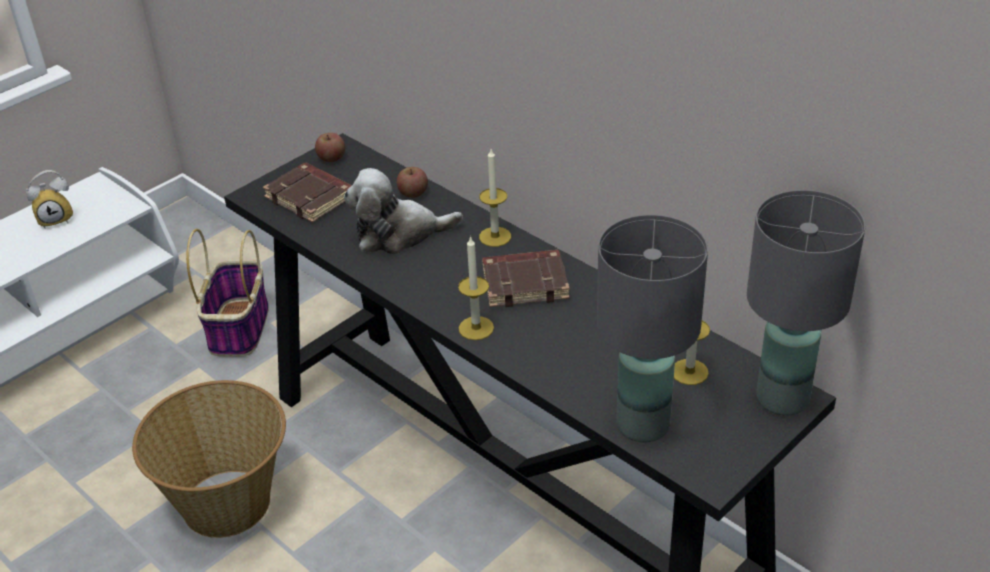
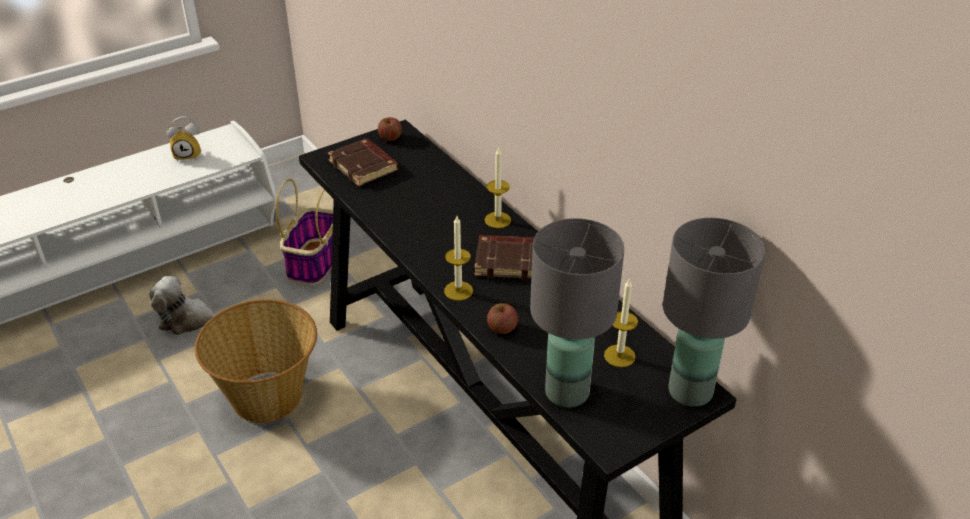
camera: 10 degrees right, 0 degrees up
(399, 234) = (422, 206): plush toy -> plush toy (188, 320)
(413, 193) = (444, 175): apple -> apple (502, 328)

